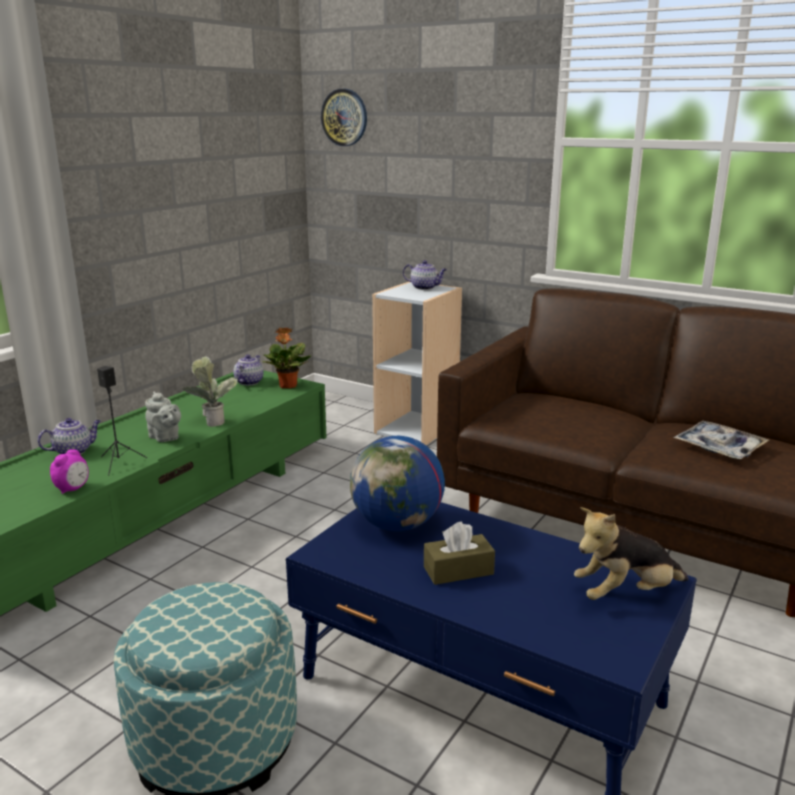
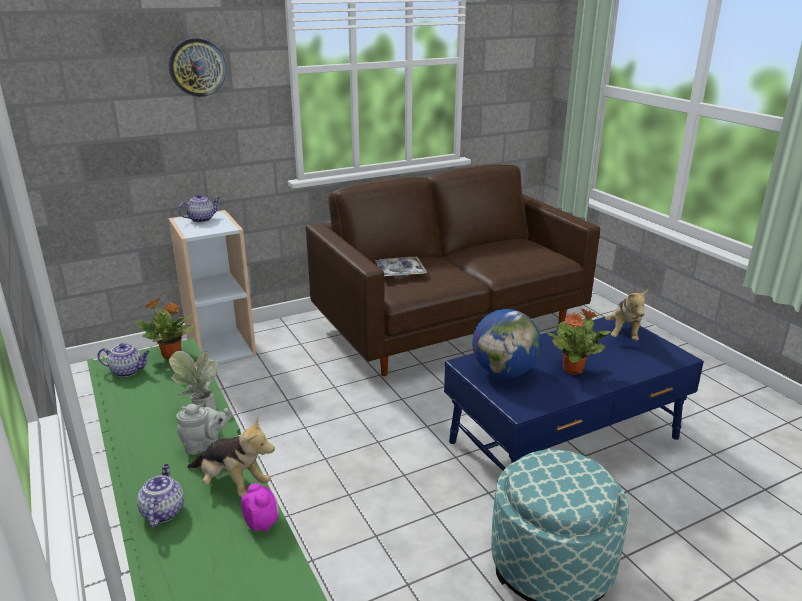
camera: 60 degrees left, 5 degrees up
(119, 462) = (232, 484): black speaker -> plush toy
(249, 382) = (128, 371): teapot -> teapot turned 135 degrees clockwise
(344, 117) = (48, 64): wall clock -> wall clock (197, 67)
(458, 570) = (573, 369): brown tissue box -> potted plant
(719, 448) = (505, 254): tray -> tray (400, 272)

